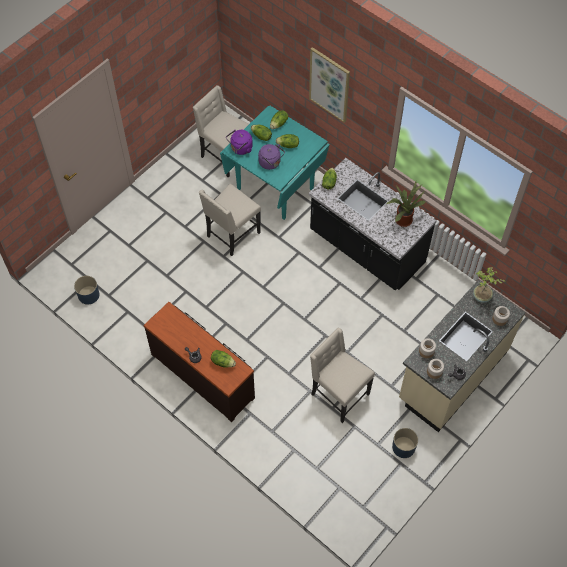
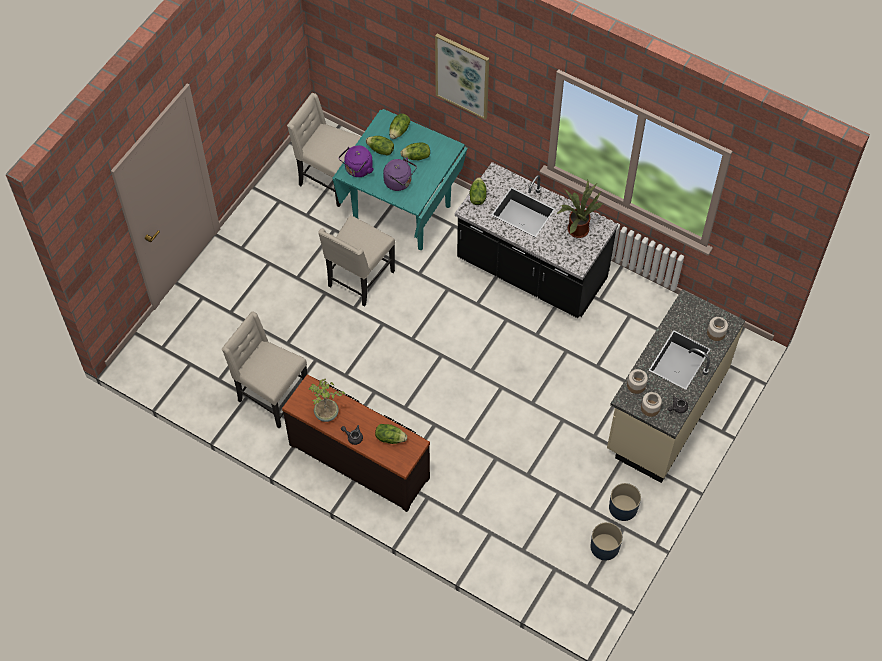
camera: 10 degrees left, 0 degrees up
(88, 295) = (193, 383): blue planter -> blue planter (604, 547)
(338, 394) = (531, 457): beige chair -> beige chair (271, 396)
(482, 297) = (690, 310): potted plant -> potted plant (326, 414)

